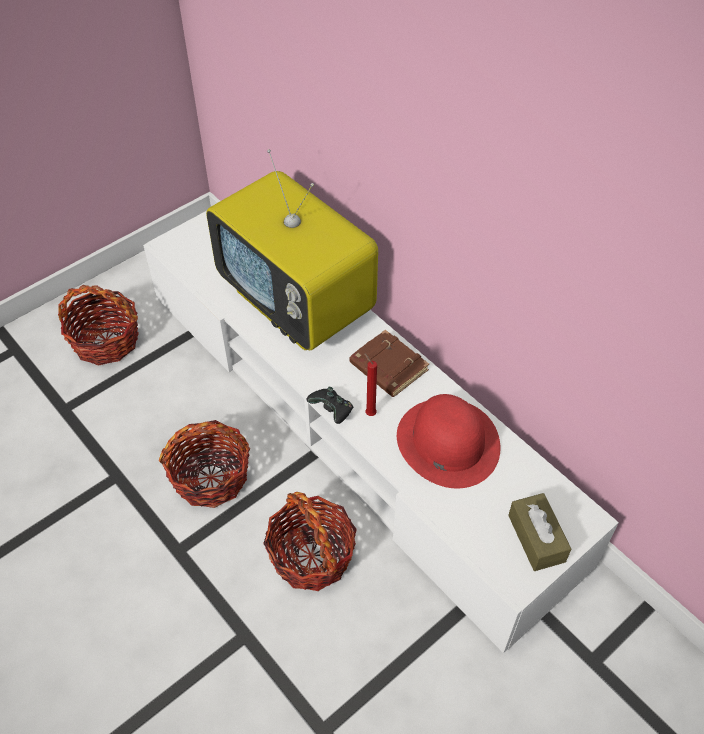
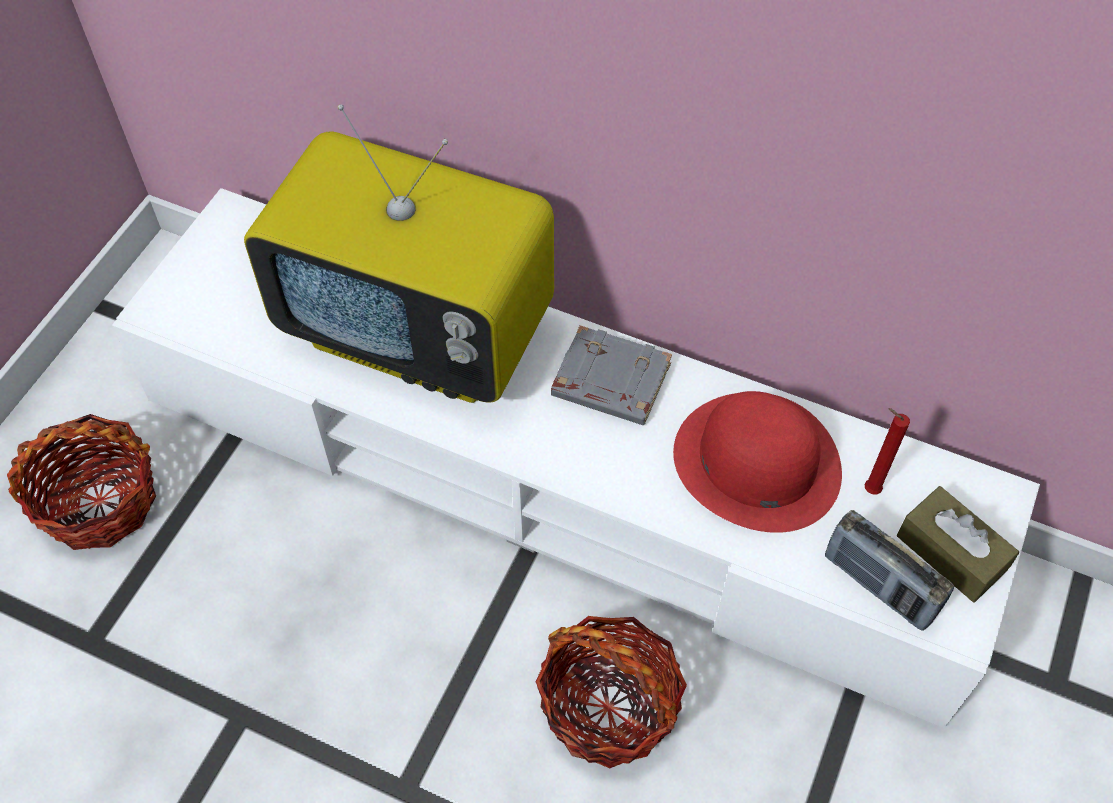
camera: 25 degrees left, 5 degrees up
(211, 476) = (392, 652): basket -> none
(332, 411) = (567, 482): black game controller -> none
(369, 413) = (622, 463): red candle -> red candle (868, 489)
(387, 367) = (609, 382): brown book -> grey book
(480, 538) = (879, 586): none -> radio

